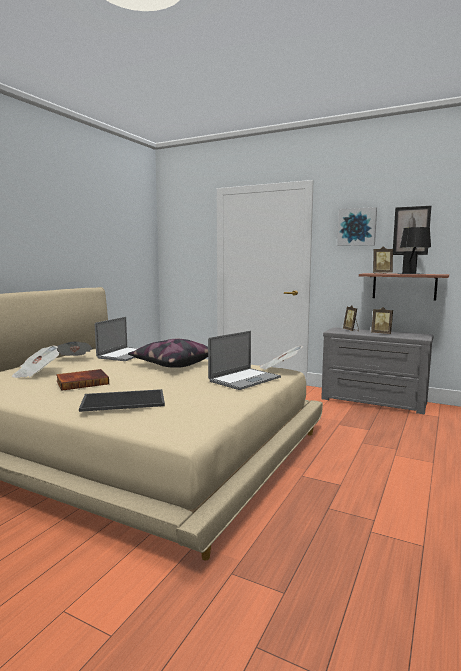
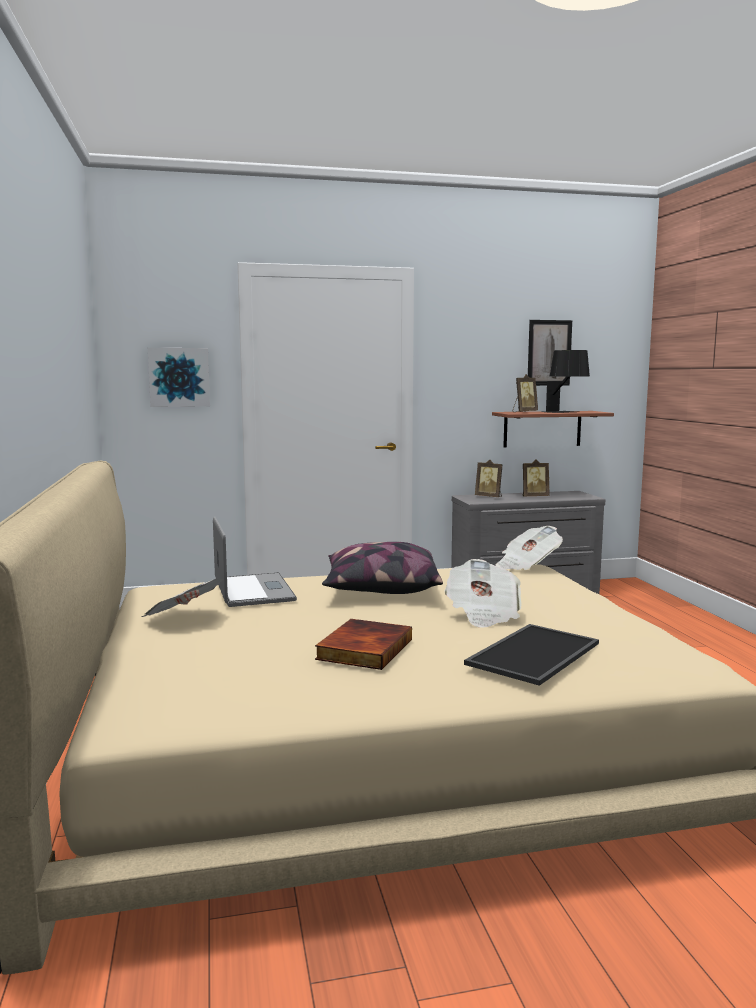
camera: 40 degrees left, 0 degrees up
(36, 373) = (216, 659): newspaper -> newspaper (483, 614)
(245, 379) = (540, 587): laptop -> none
(357, 227) = (480, 345): picture -> picture (179, 377)

